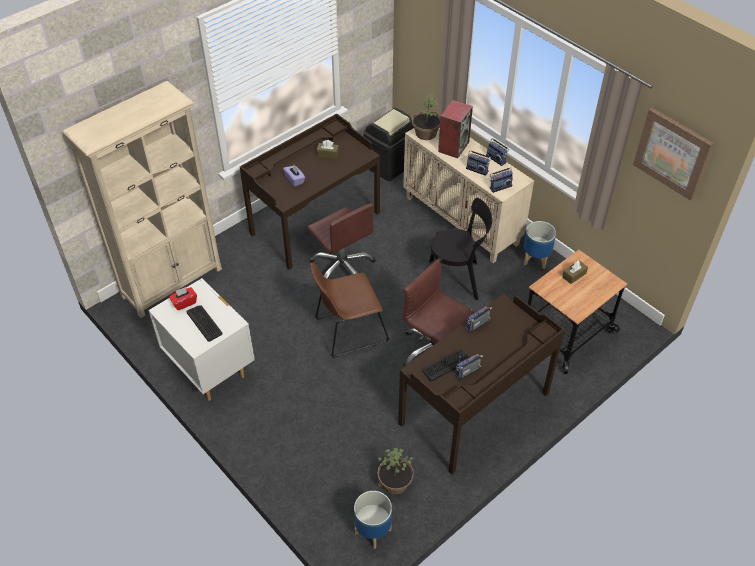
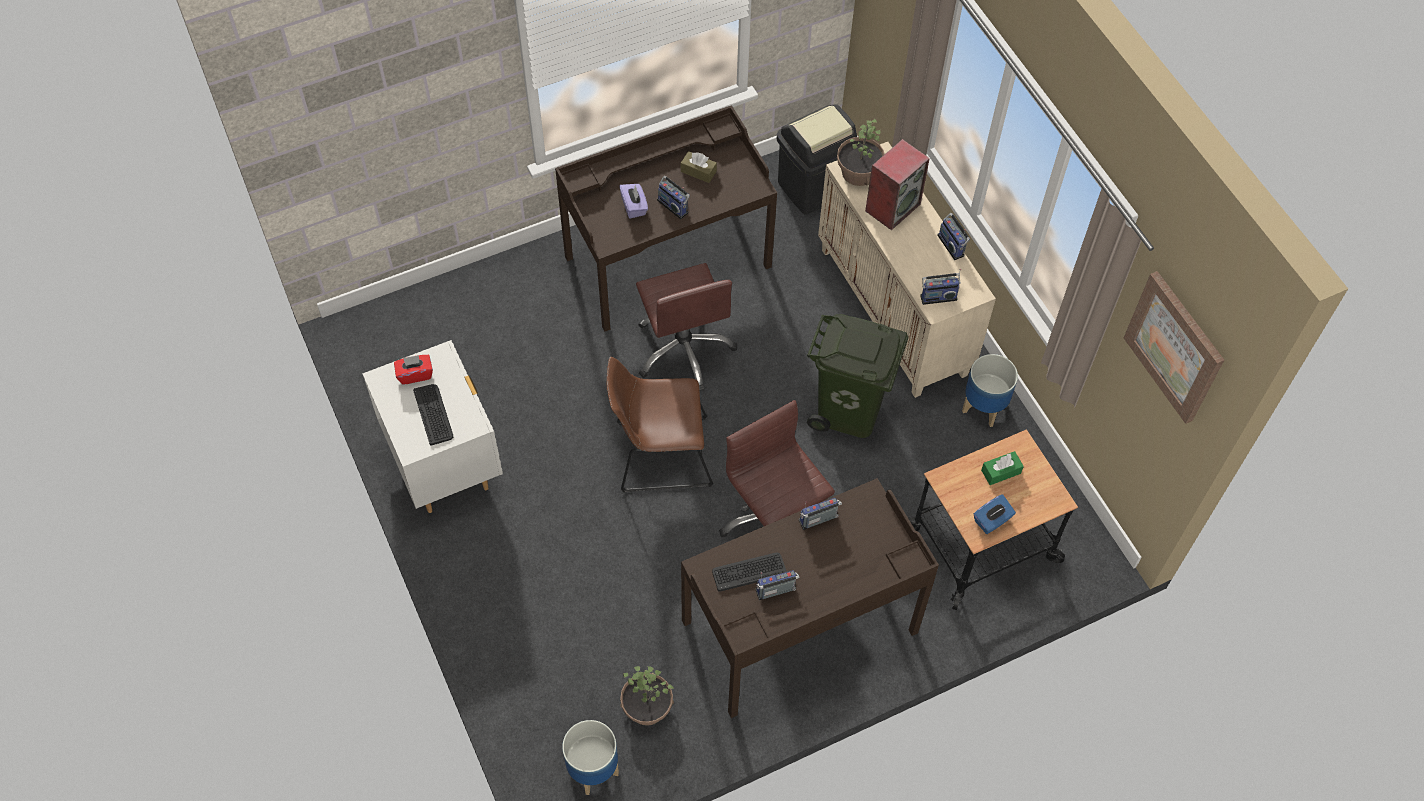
camera: 15 degrees right, 10 degrees up
(172, 282) = (431, 310): beige bookcase -> none
(456, 280) = (849, 412): black chair -> green trash can
(477, 169) = (914, 257): radio -> radio (674, 205)
(574, 275) = (1001, 472): brown tissue box -> green tissue box
(581, 303) = (992, 521): none -> blue tissue box

